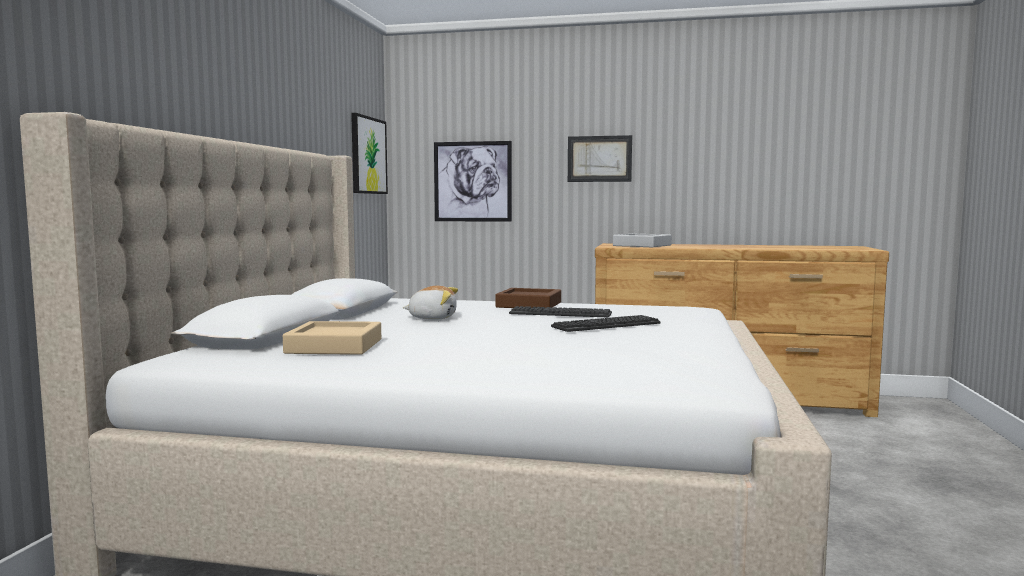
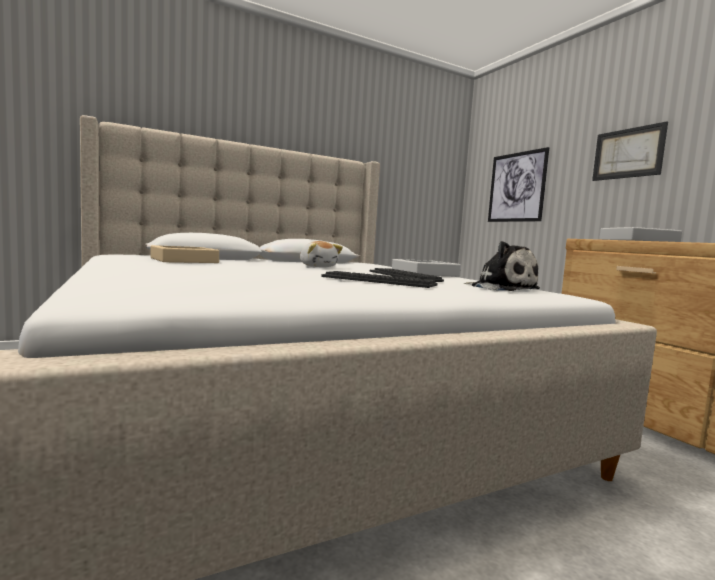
camera: 50 degrees right, 0 degrees up
(368, 155) = (437, 169): picture -> none
(529, 305) = (424, 273): brown tray -> grey tray
(658, 311) = (501, 288): none -> plush toy

